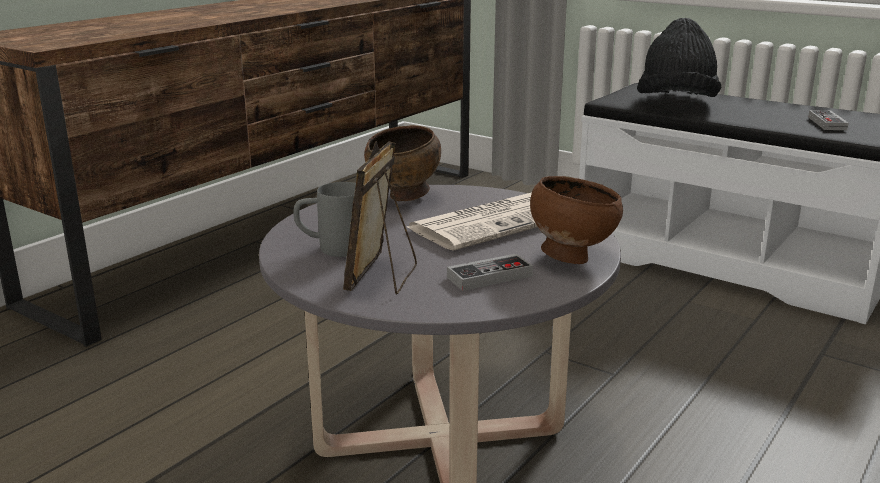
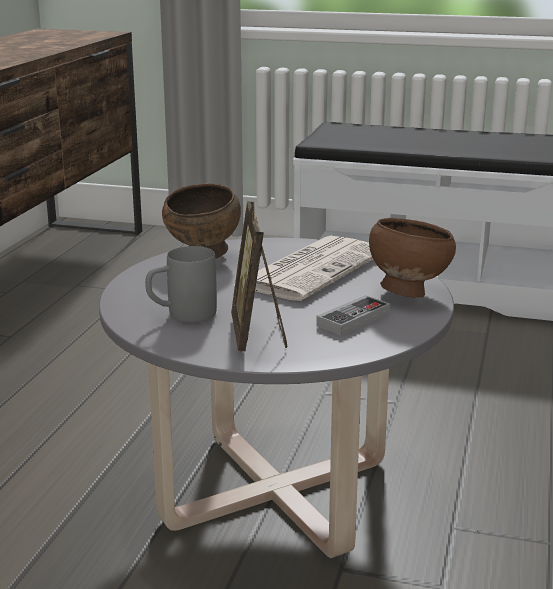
camera: 20 degrees left, 0 degrees up
(676, 103) = (380, 139): black hat -> none
(827, 123) = (521, 147): game controller -> none

